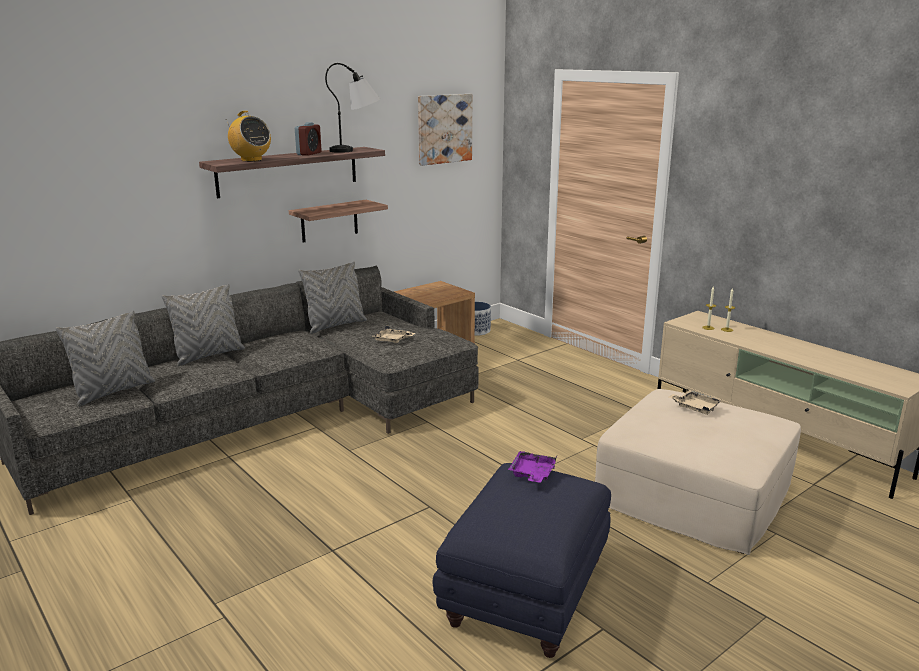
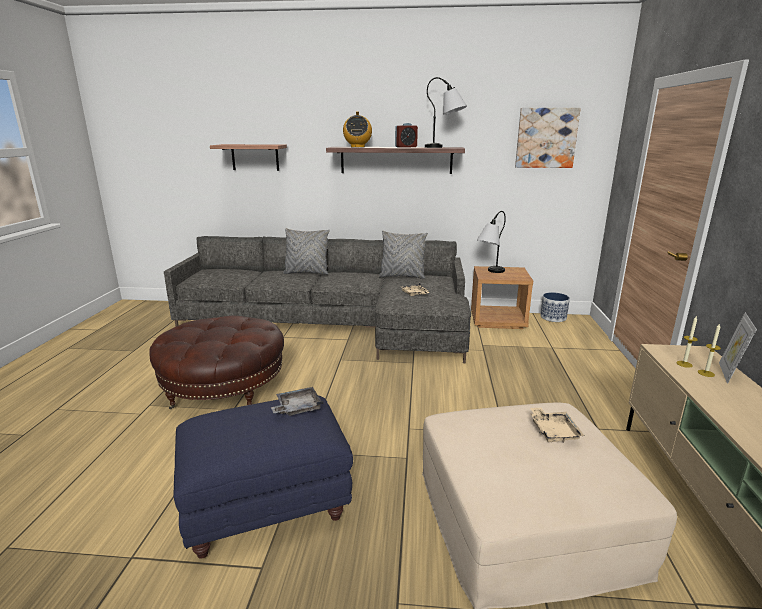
camera: 45 degrees right, 0 degrees up
(113, 391) = (236, 277): grey pillow -> none
(276, 539) = (224, 389): none -> brown ottoman
(329, 221) = (426, 201): shelf -> shelf (255, 157)
(422, 295) = (489, 272): none -> table lamp
(532, 474) = (297, 408): purple tray -> grey tray
(736, 325) = (728, 373): none -> picture frame

